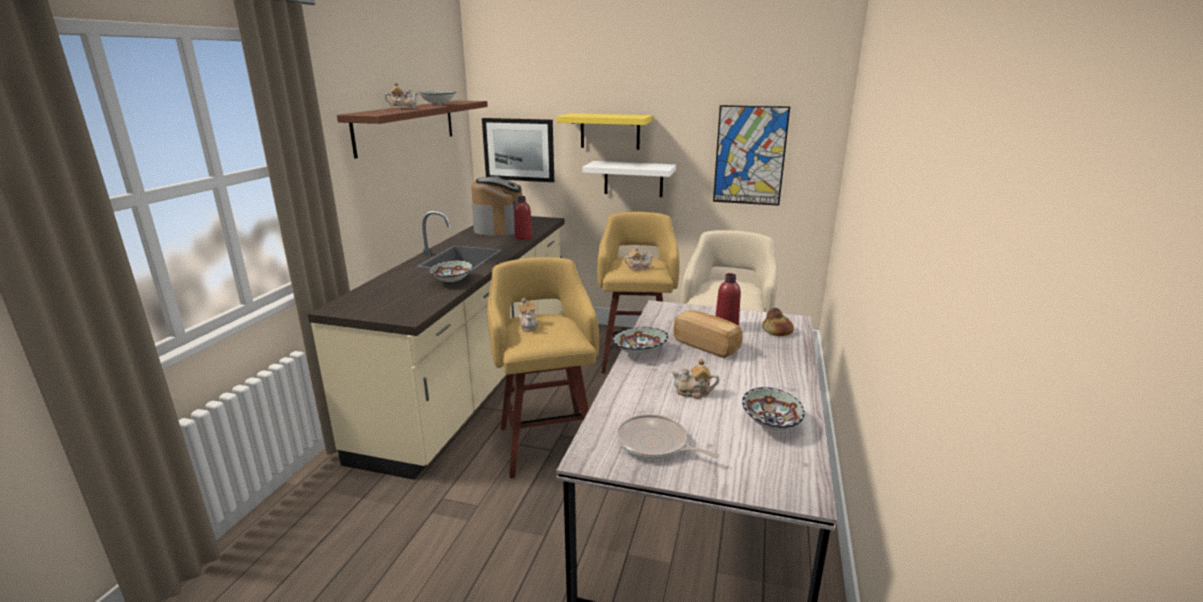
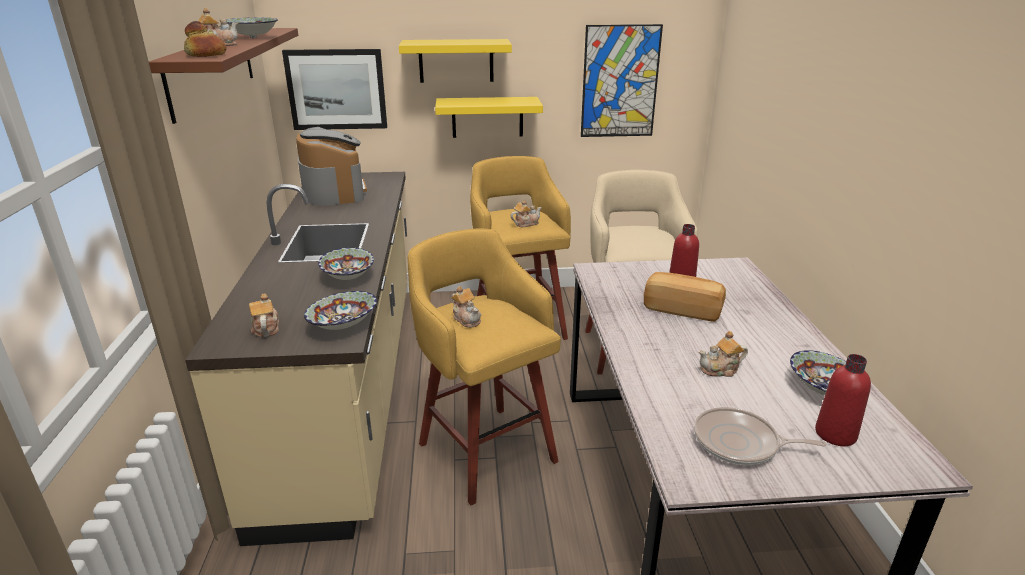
camera: 20 degrees left, 5 degrees up
(370, 304) = (266, 328): none -> teapot
(523, 238) = (381, 203): red bottle -> red bottle (835, 434)
(633, 179) = (487, 117): white shelf -> yellow shelf
(640, 353) = (624, 331): bowl -> bowl (344, 326)
(777, 331) = (733, 279): bread -> bread (207, 55)

